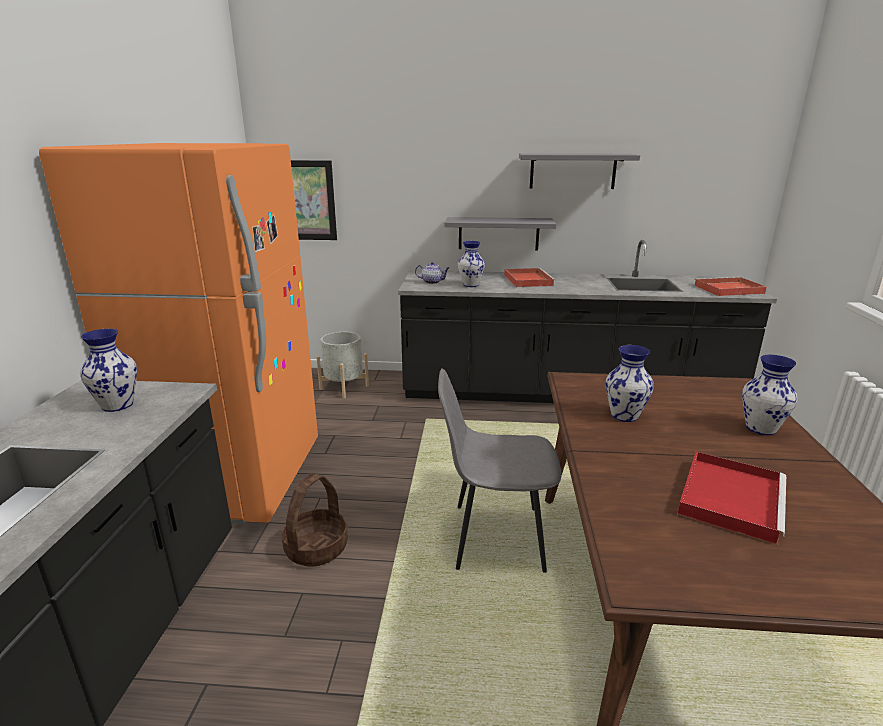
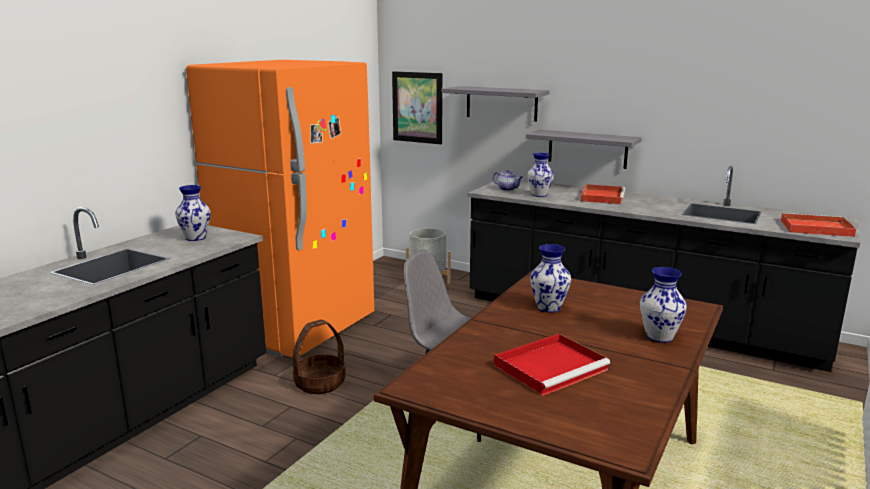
camera: 25 degrees right, 5 degrees down
(572, 171) = (663, 90): grey shelf -> grey shelf (501, 103)

